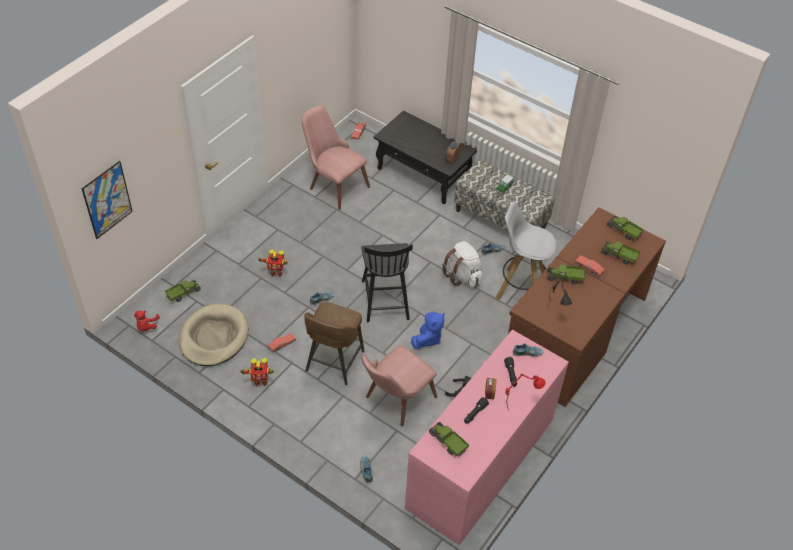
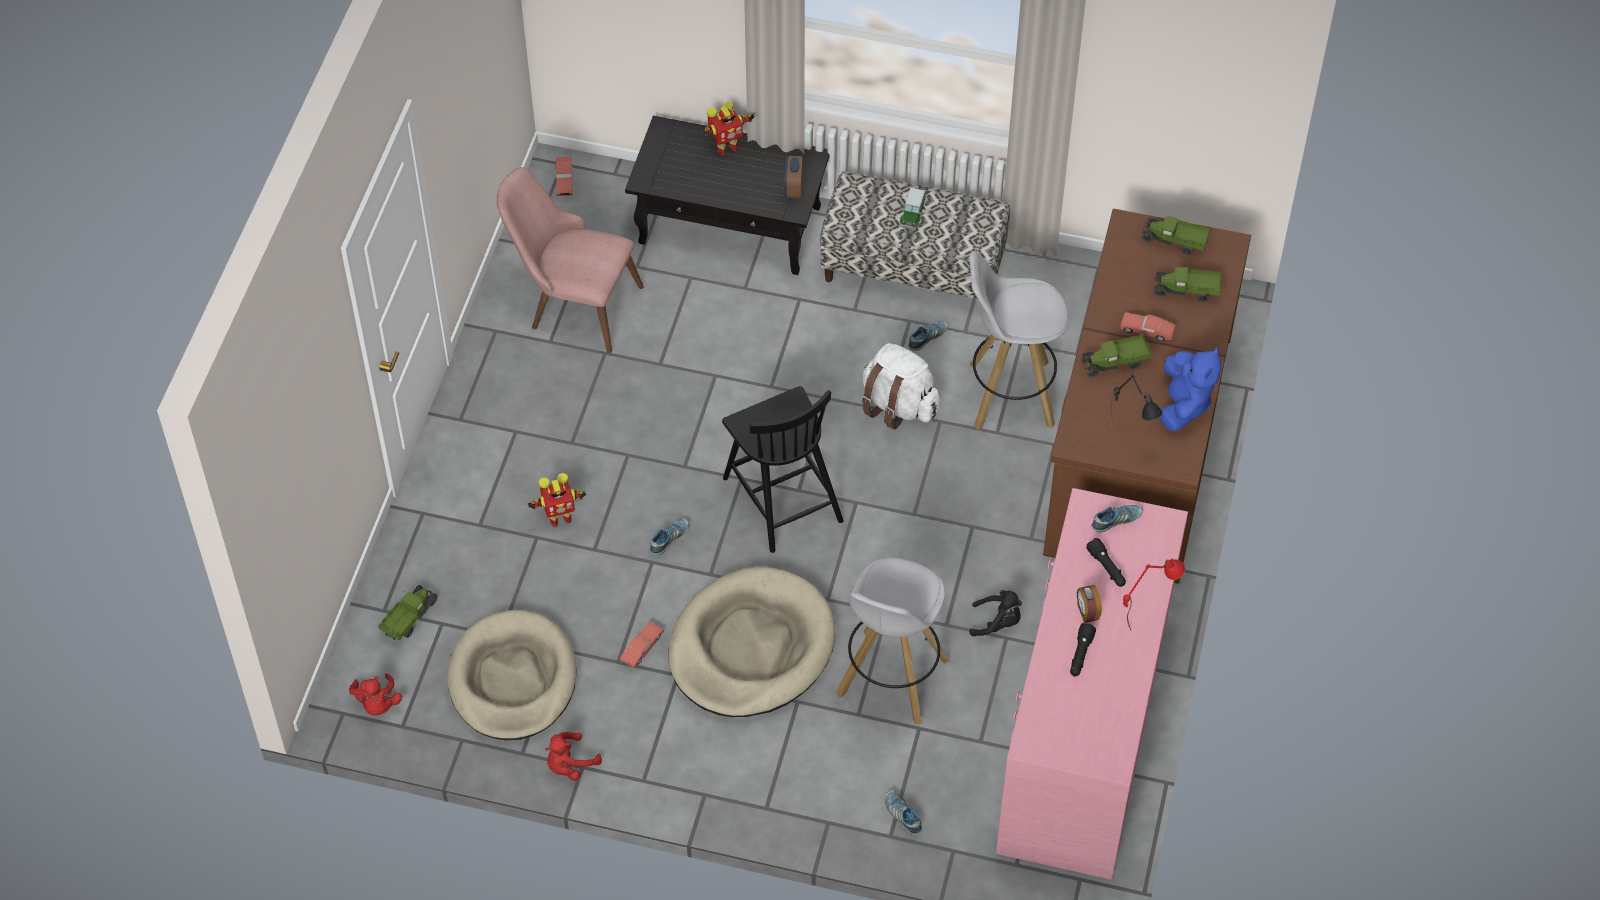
camera: 20 degrees left, 5 degrees up
(107, 200) = (284, 504): picture -> none
(218, 386) = (570, 765): none -> red plush toy
(260, 382) = (640, 730): toy robot -> toy robot (726, 148)
(334, 362) = (751, 648): brown stool -> beige dog bed
(395, 402) = (891, 679): pink chair -> white stool
(427, 338) = (892, 545): blue plush toy -> blue plush toy (1183, 405)
(447, 442) = (1060, 719): toy truck -> none

